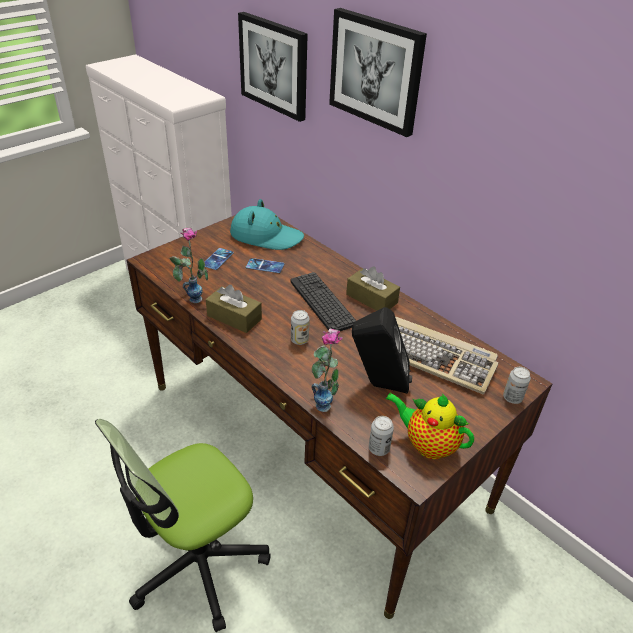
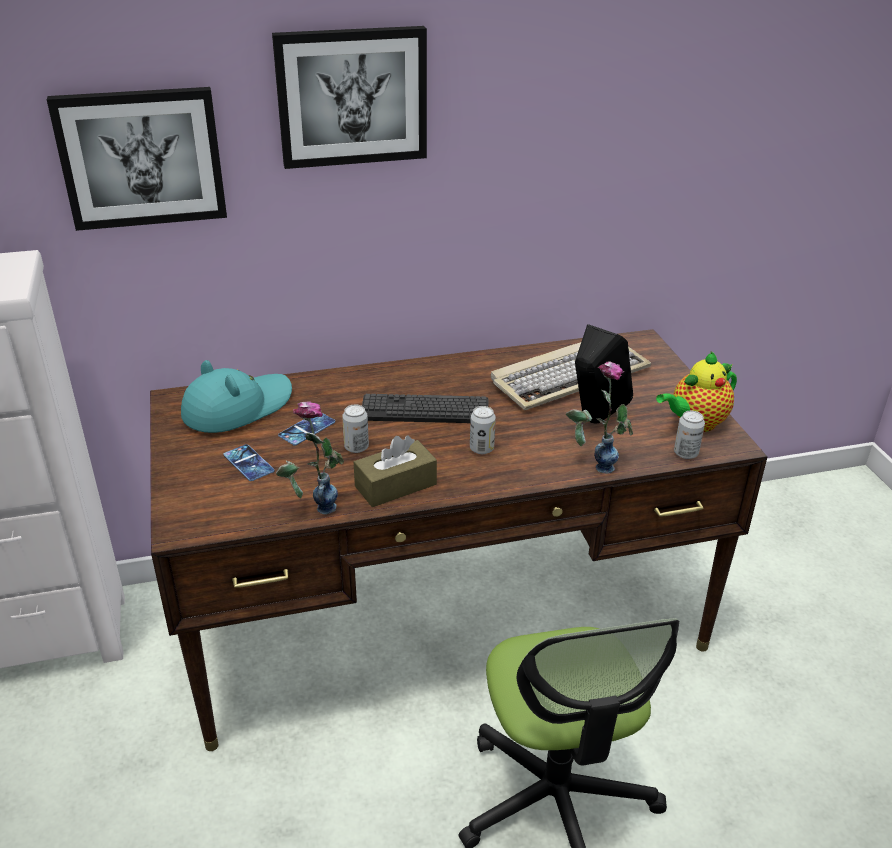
camera: 60 degrees left, 5 degrees down
(371, 298) = (448, 376): brown tissue box -> none
(512, 398) = (660, 355): can -> can (356, 447)

